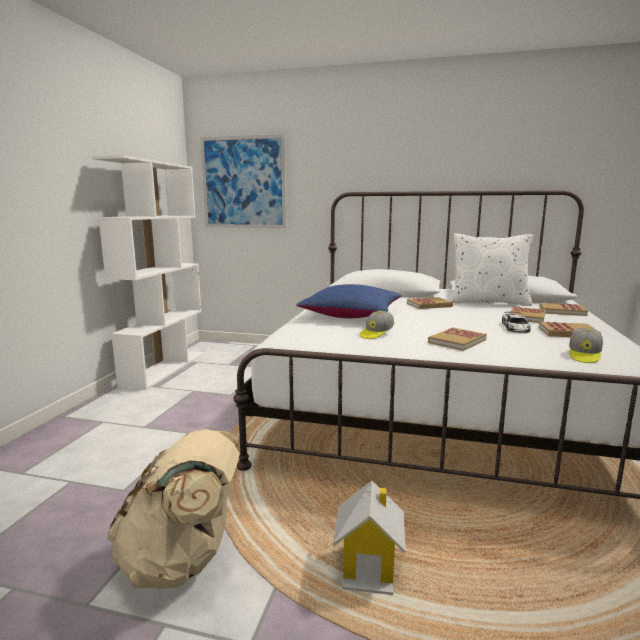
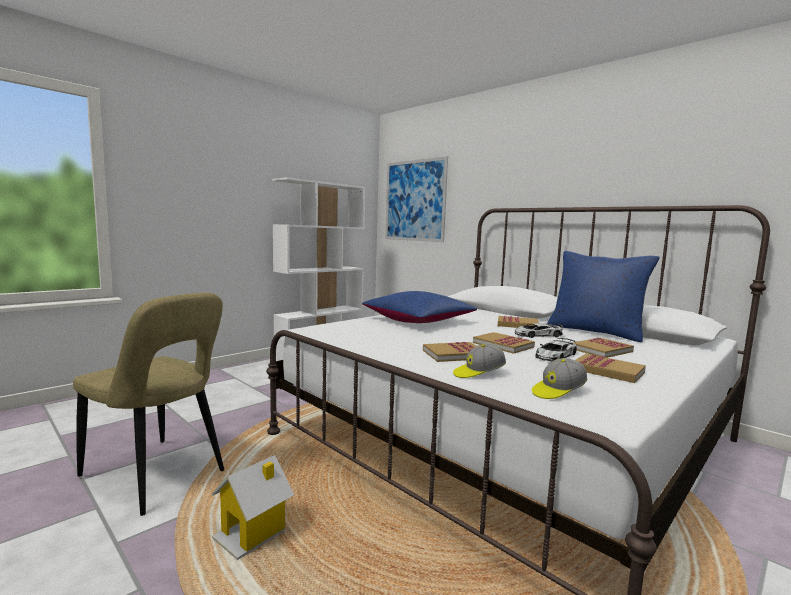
camera: 30 degrees right, 5 degrees down
(183, 560) = (157, 476): beige backpack -> beige chair
(376, 334) = (397, 337): cap -> cap (478, 373)
(463, 312) = (537, 335): none -> toy car
(488, 302) = (595, 331): white pillow -> blue pillow
(562, 311) = (669, 353): book -> book (503, 345)

